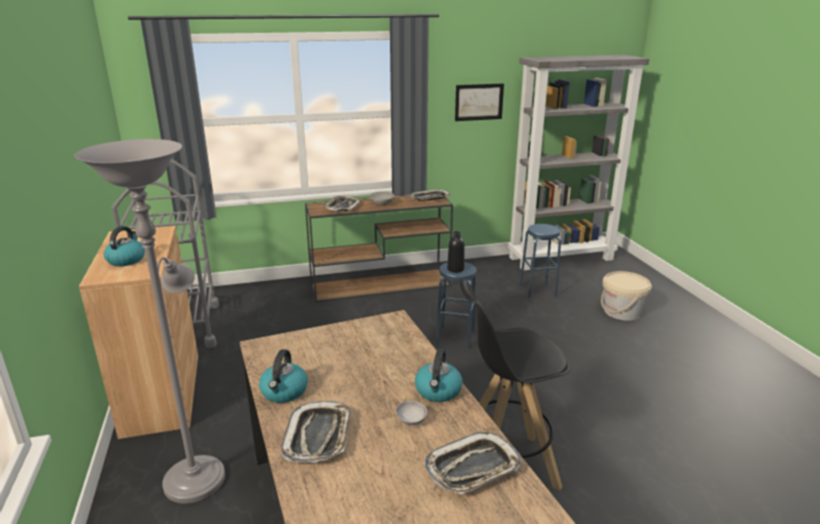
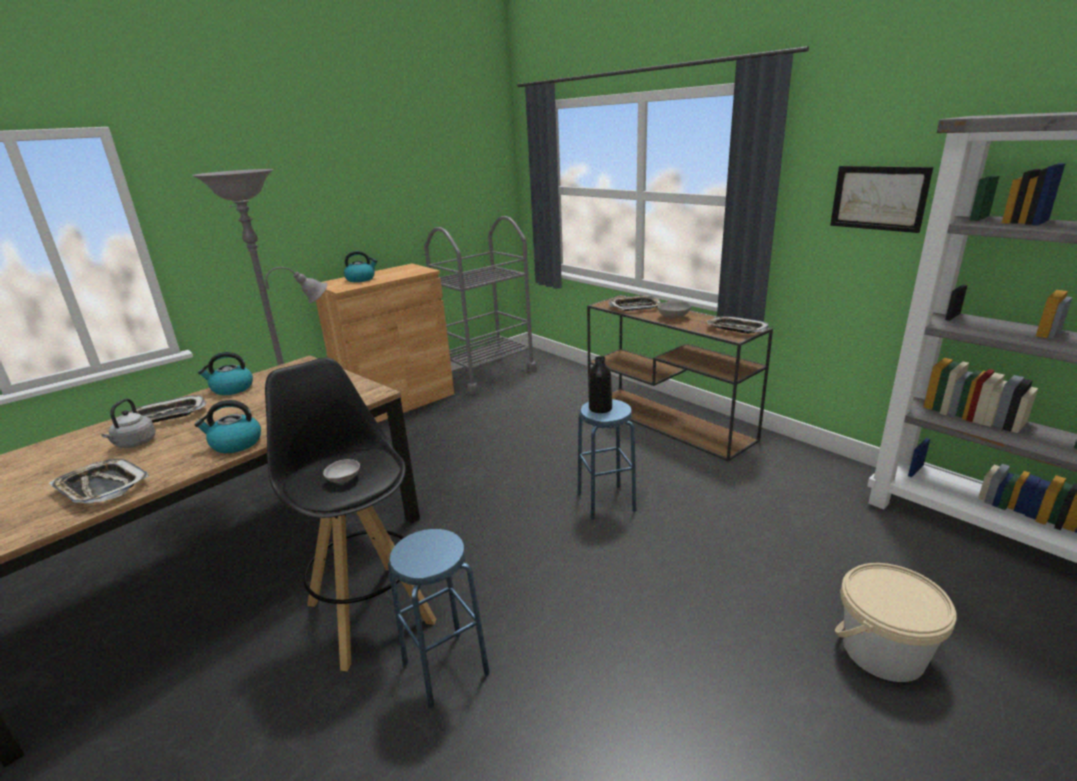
camera: 65 degrees right, 0 degrees up
(379, 455) = (134, 444): none -> grey kettle
(411, 420) = (185, 444): grey bowl -> grey bowl (344, 479)
(538, 290) = (823, 534): blue stool -> blue stool (445, 668)

